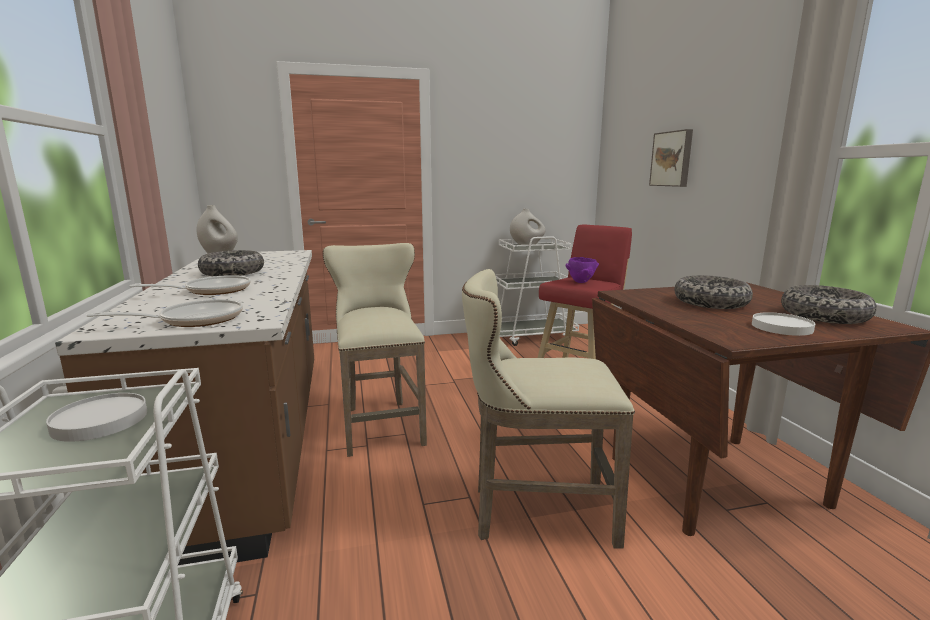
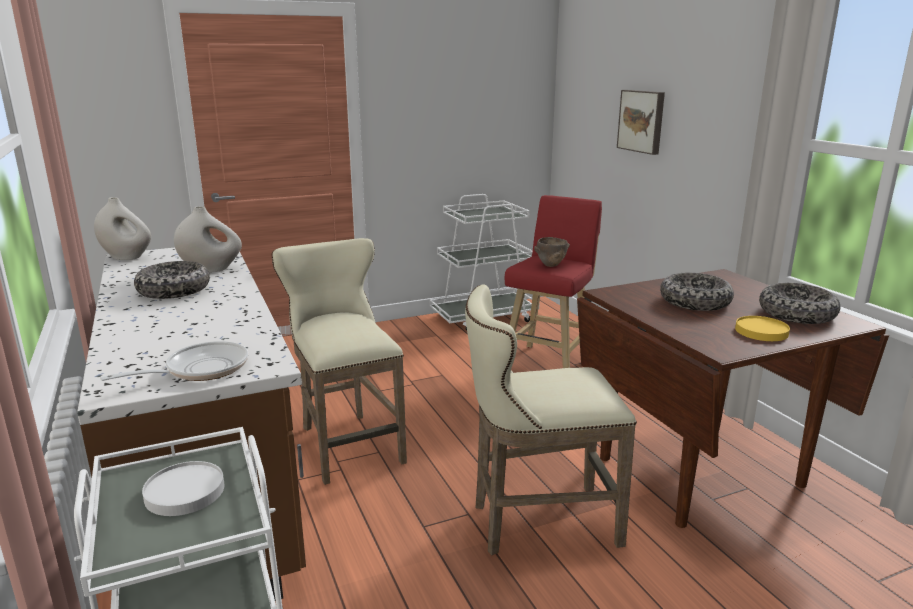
camera: 10 degrees left, 5 degrees up
(212, 291) = (177, 323): frying pan -> none
(527, 244) = (476, 211): white vase -> white vase (211, 269)
(580, 282) = (550, 265): purple bowl -> brown bowl
(782, 327) = (761, 331): white plate -> yellow plate

